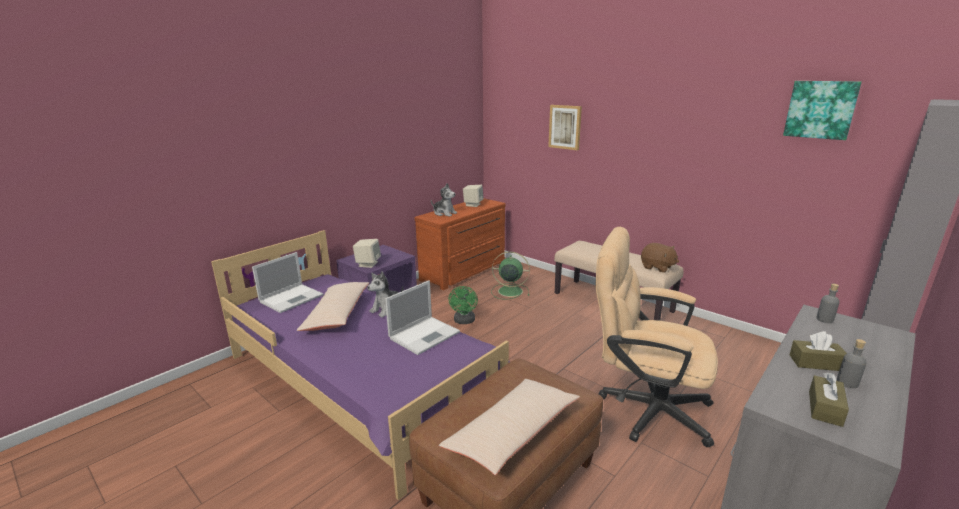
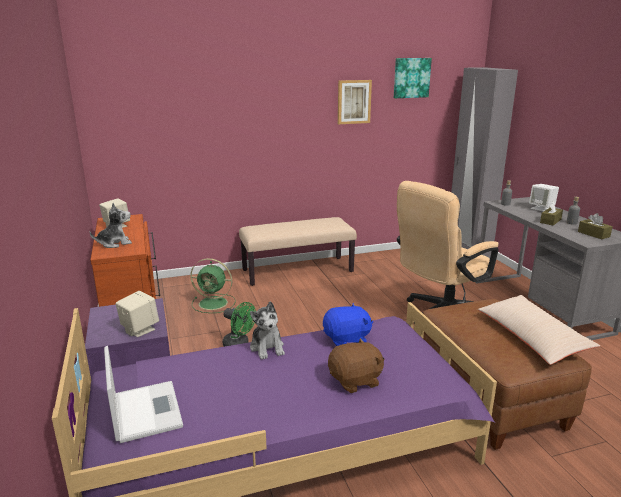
camera: 60 degrees left, 0 degrees up
(337, 314) = (241, 382): beige pillow -> none
(425, 335) = (347, 340): laptop -> blue plush toy
(509, 291) = (214, 303): green fan -> green fan turned 120 degrees counterclockwise
(565, 127) = (205, 113): picture -> picture (354, 102)
(657, 267) = (337, 222): brown plush toy -> brown plush toy (355, 381)
(867, 349) = (542, 209): none -> white speaker

